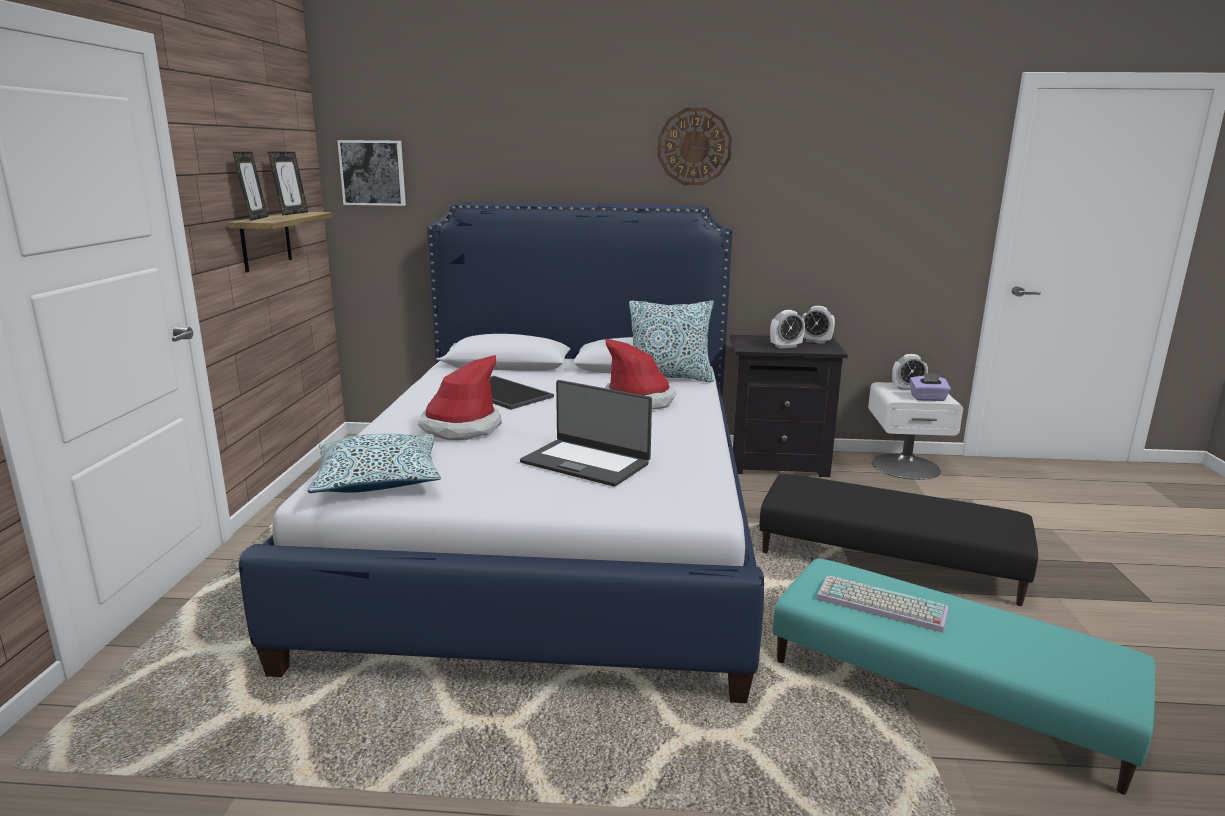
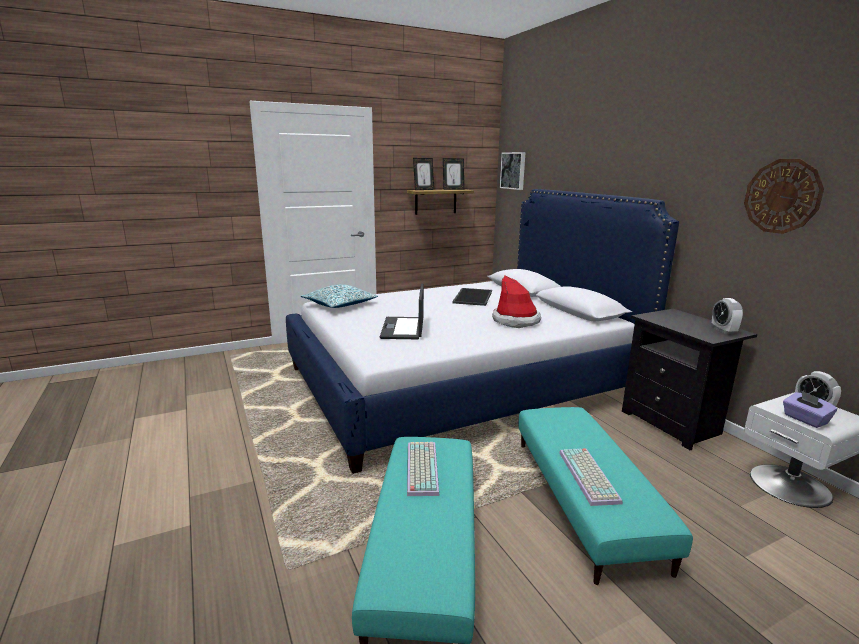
camera: 60 degrees right, 0 degrees up
(460, 427) = (411, 301): hat -> none
(669, 378) = (574, 319): pillow -> none
(694, 147) = (669, 153): wall clock -> wall clock (782, 196)
(786, 346) = (681, 324): alarm clock -> none
(888, 559) = (585, 500): black ottoman -> turquoise ottoman
(936, 519) = (590, 477): none -> keyboard

